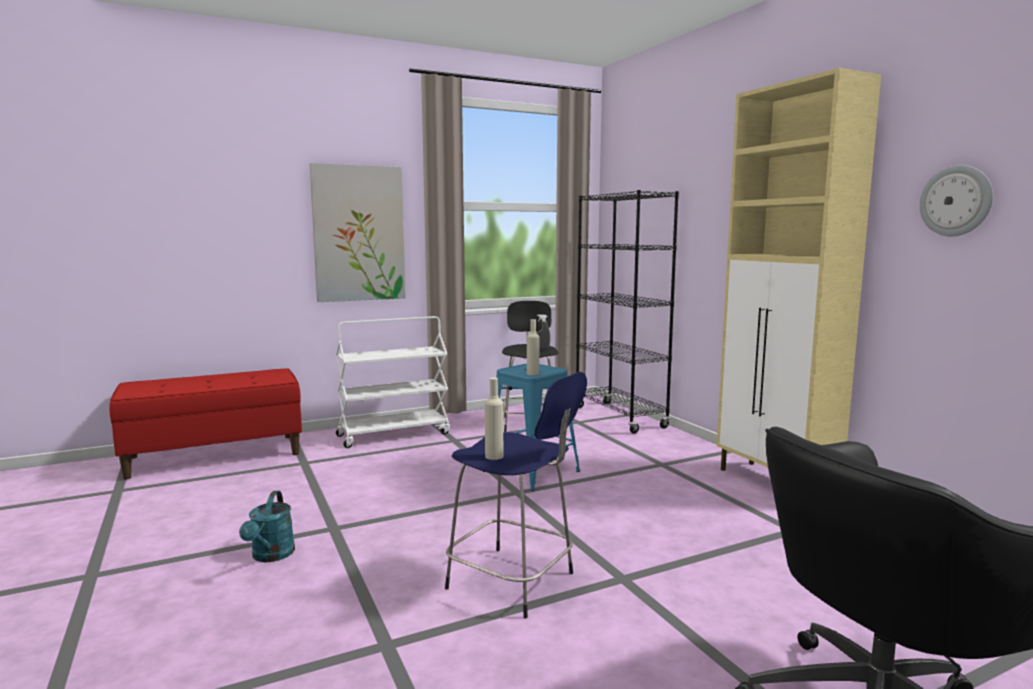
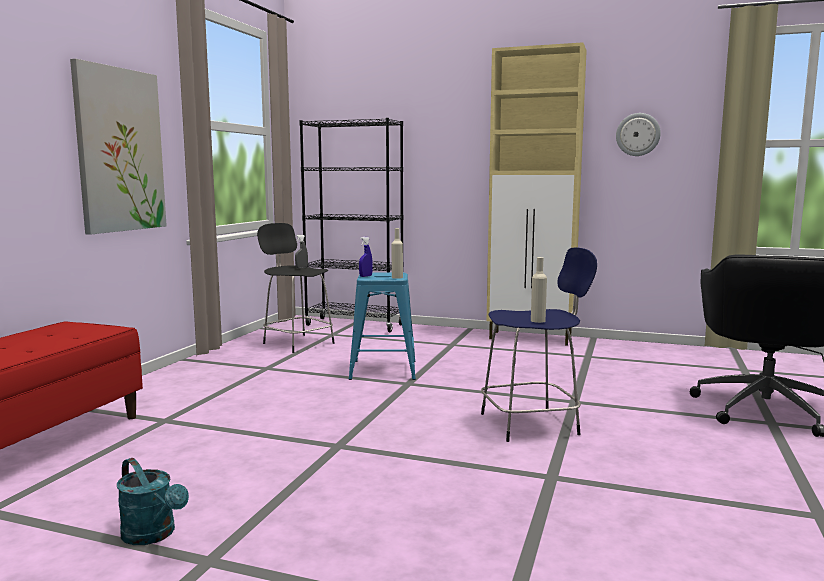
camera: 45 degrees left, 0 degrees up
(271, 556) = (341, 478): turquoise watering can -> turquoise watering can (153, 535)
(394, 434) = (194, 378): white cart -> none
(514, 367) = (365, 276): none -> blue spray bottle

